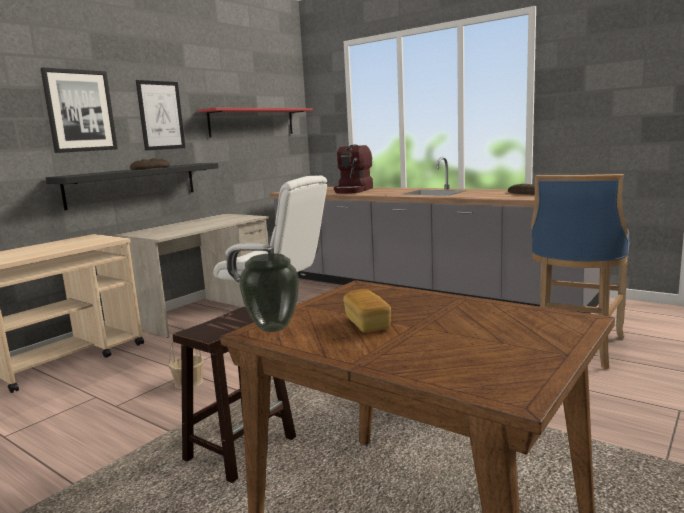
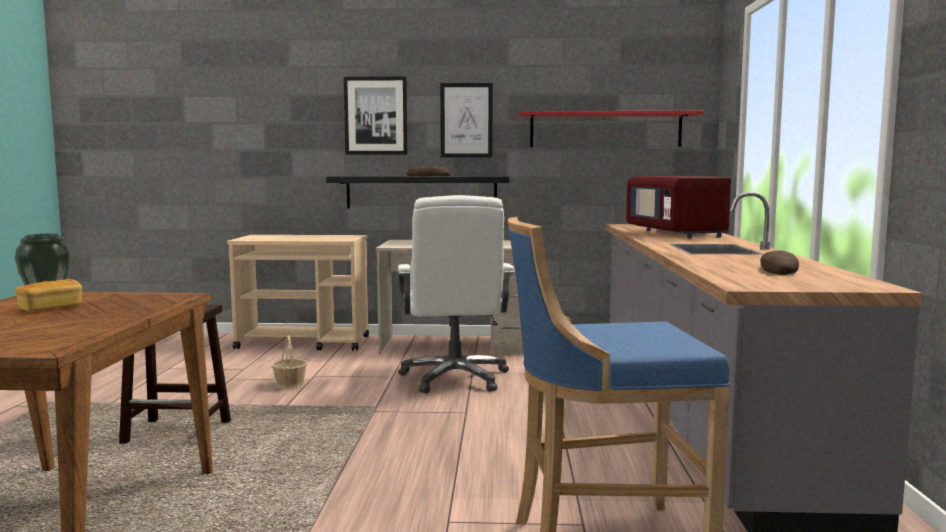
camera: 55 degrees right, 5 degrees down
(354, 190) = (675, 233): coffee machine -> red microwave

